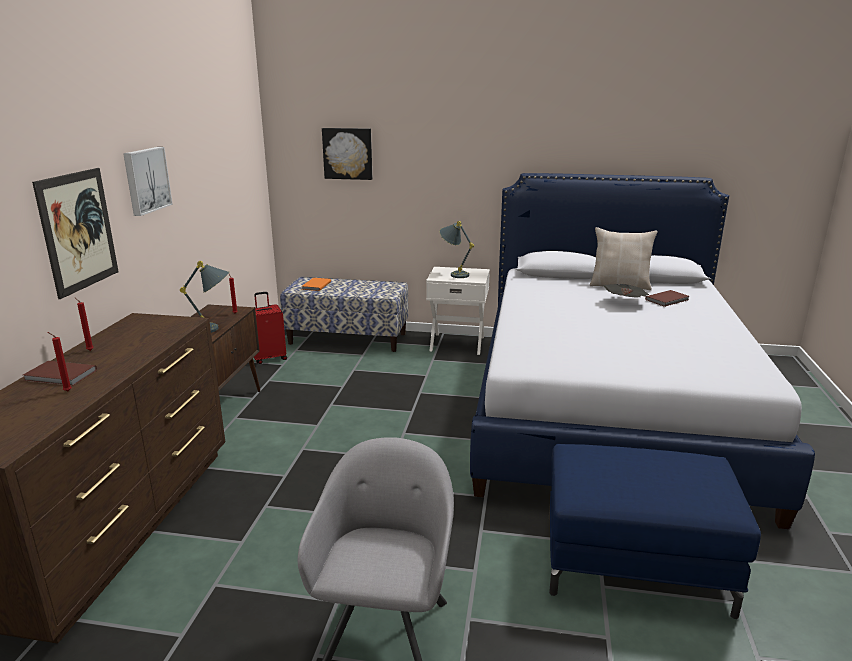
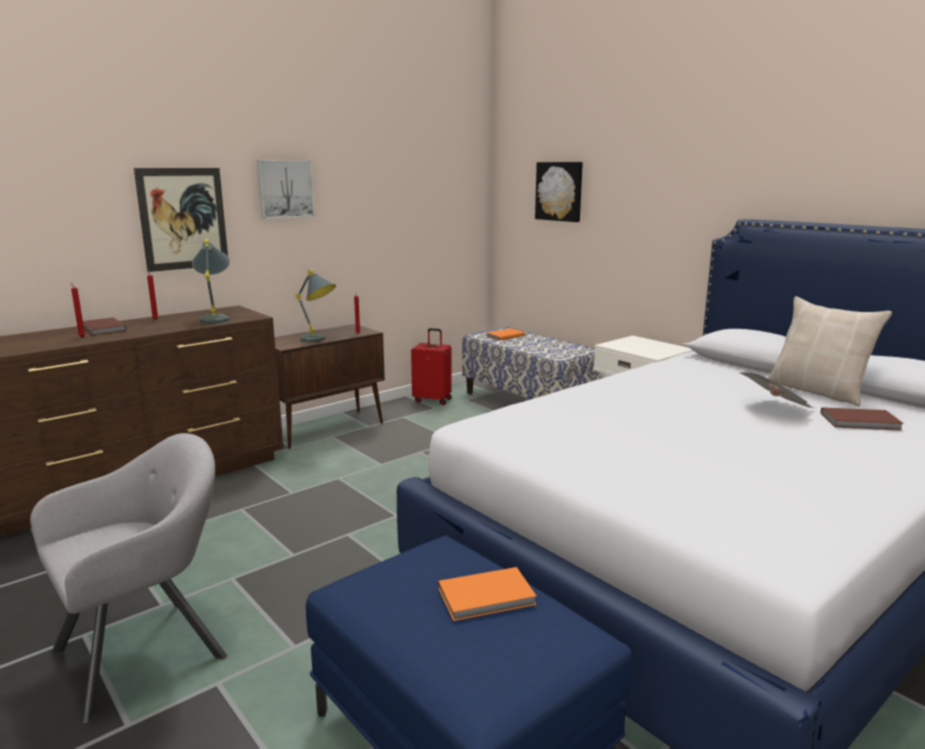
camera: 40 degrees right, 5 degrees down
(454, 274) = (639, 345): grey table lamp -> grey table lamp (216, 318)
(650, 463) = (488, 597): none -> orange book

